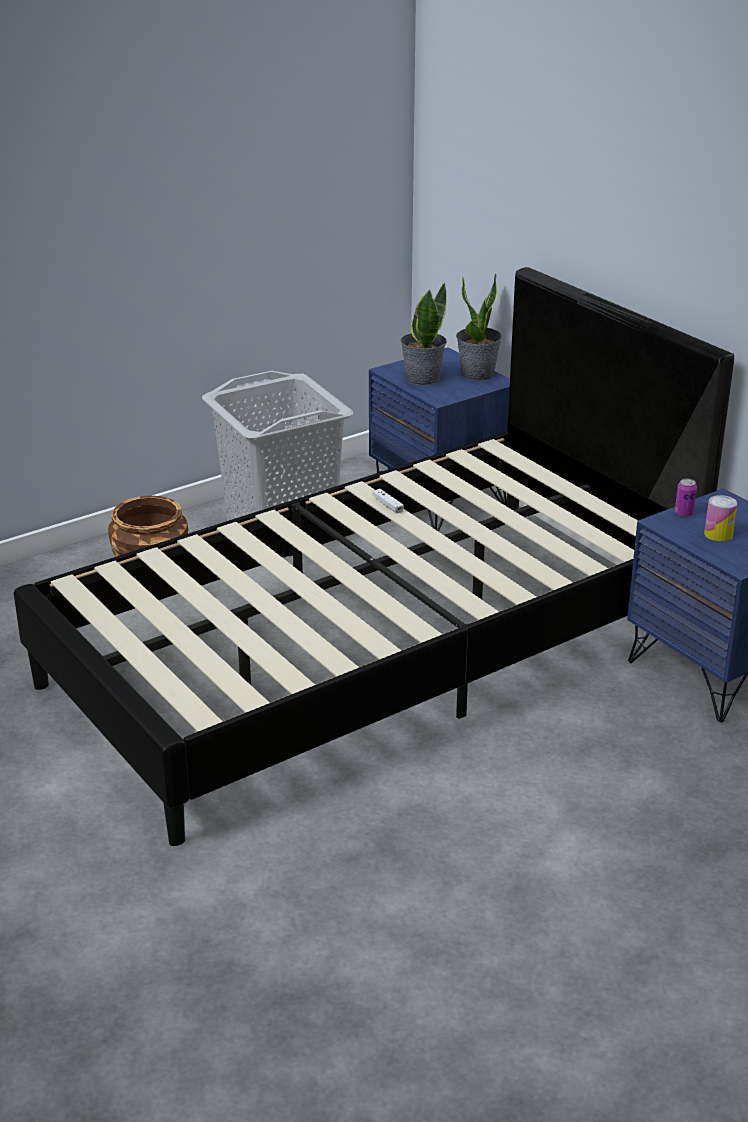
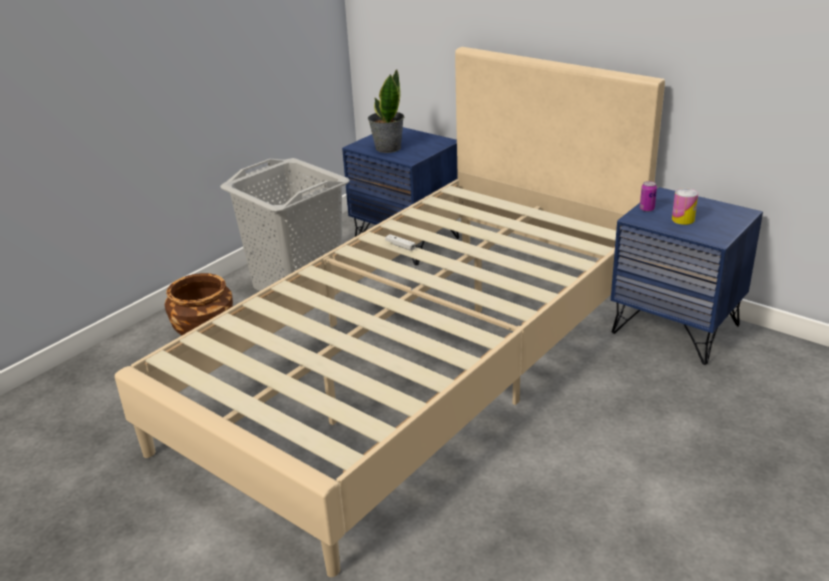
camera: 15 degrees left, 0 degrees up
(375, 652) = (419, 365): black bed -> beige bed
(478, 374) = (426, 139): potted plant -> none

